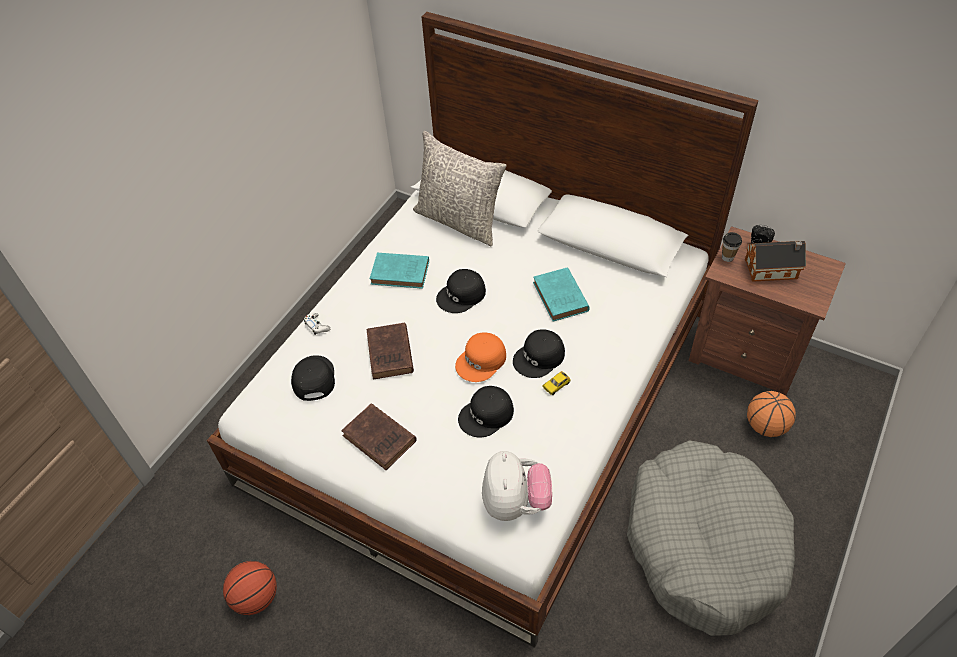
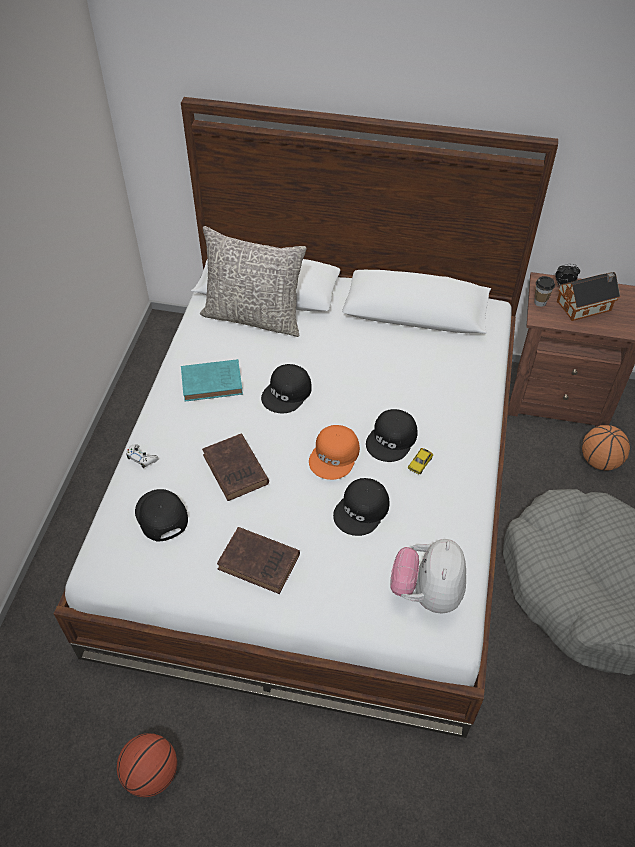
camera: 20 degrees left, 0 degrees up
(515, 502) = (427, 592): plush toy -> plush toy turned 150 degrees counterclockwise
(561, 298) = (389, 375): turquoise book -> none

